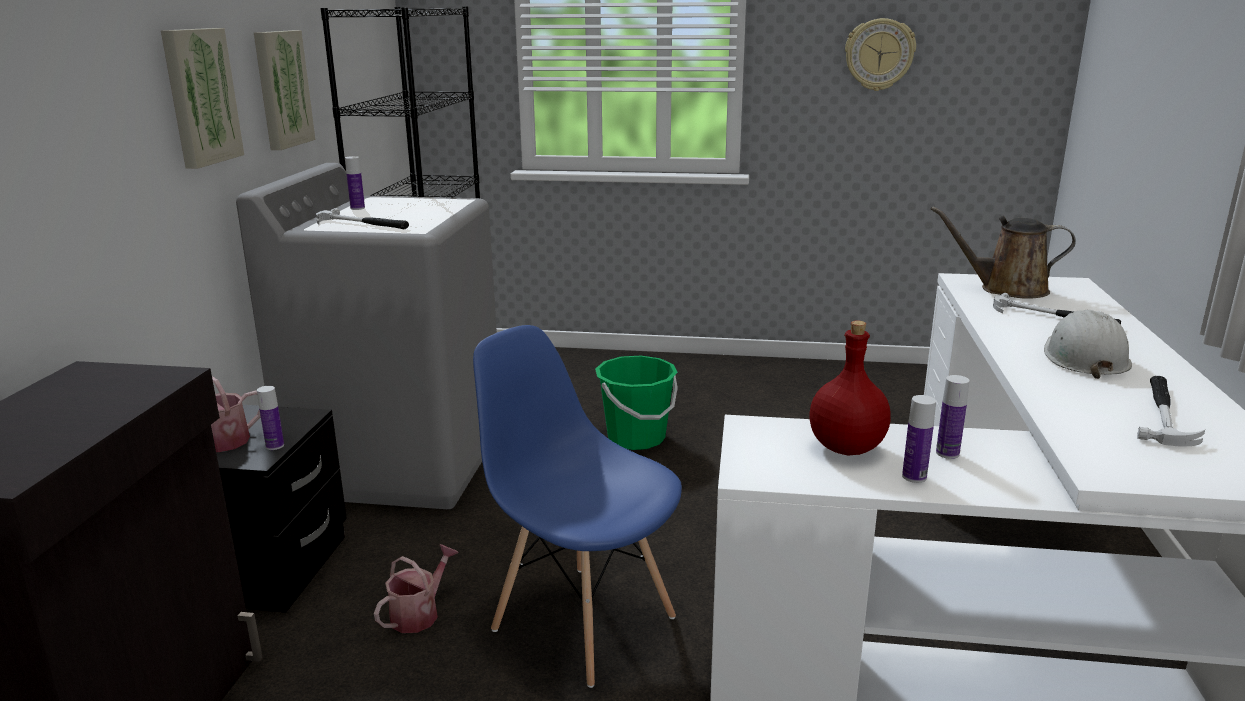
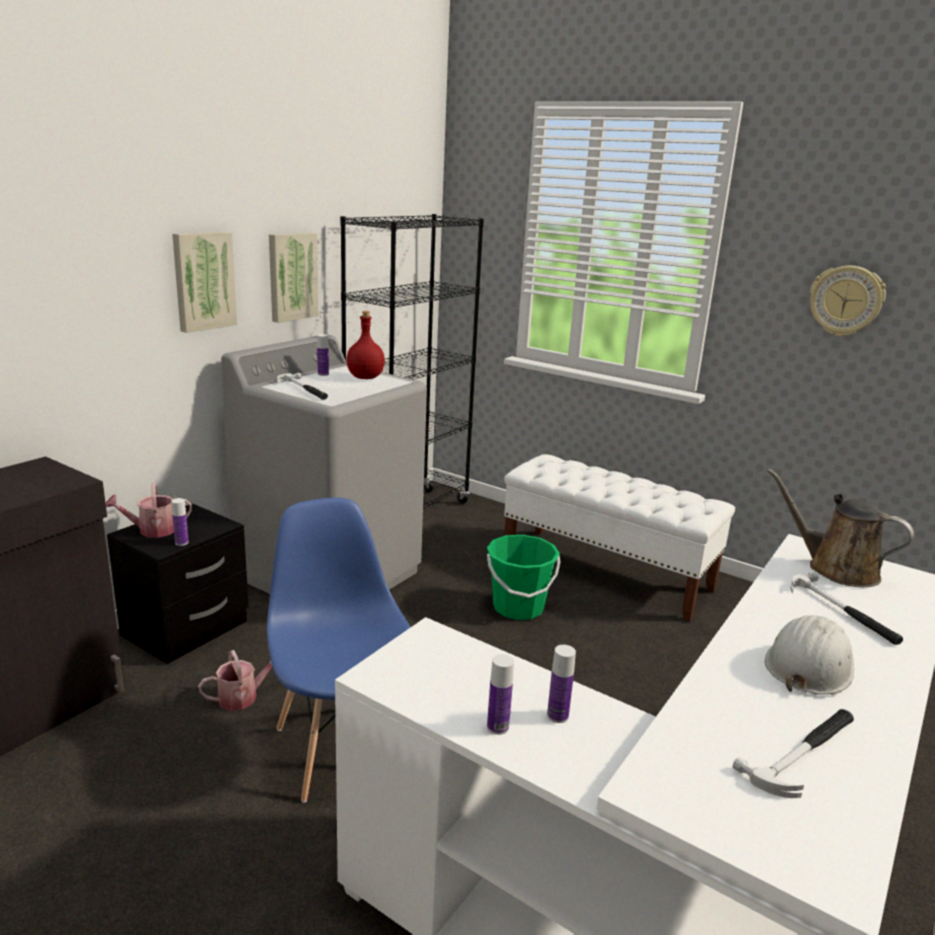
camera: 25 degrees right, 0 degrees up
(690, 384) = (606, 572): none -> white bench
(848, 448) = (480, 680): red bottle -> red bottle (366, 377)

